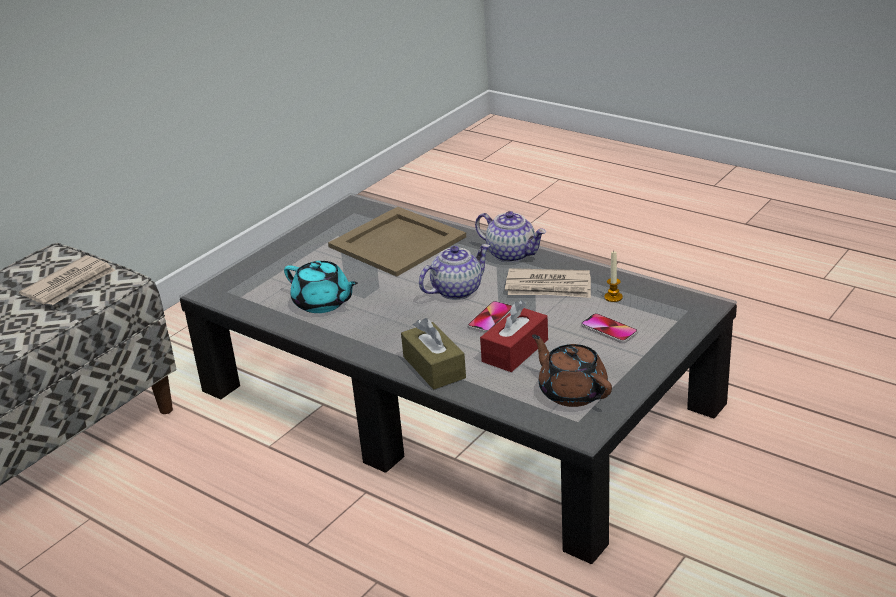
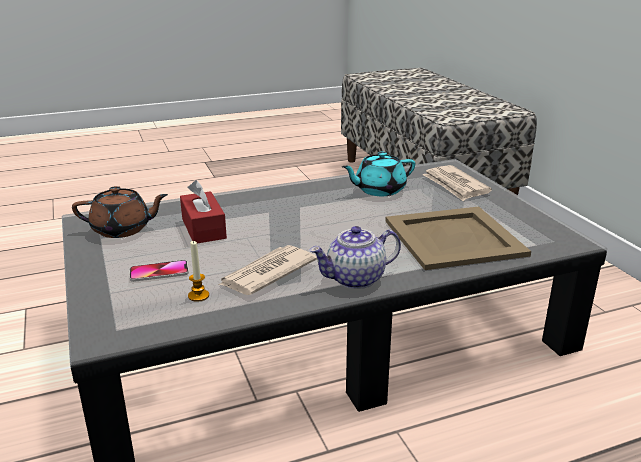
camera: 120 degrees right, 5 degrees down
(70, 284) = (461, 110): newspaper -> newspaper (455, 186)
(434, 367) = (235, 200): brown tissue box -> none
(457, 290) = (325, 235): teapot -> none
(491, 318) = (261, 234): phone -> none

